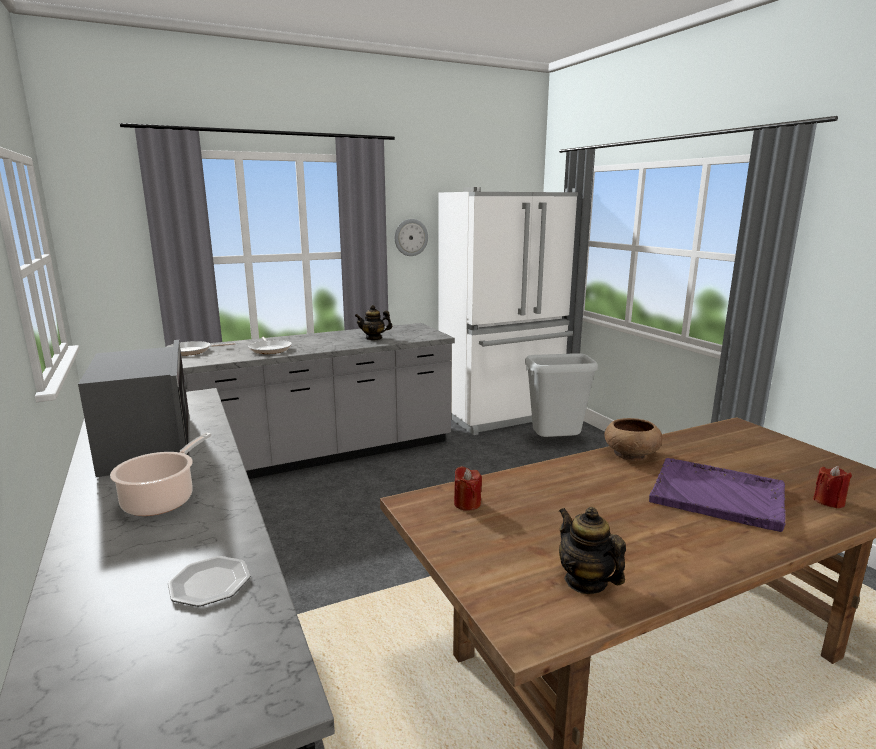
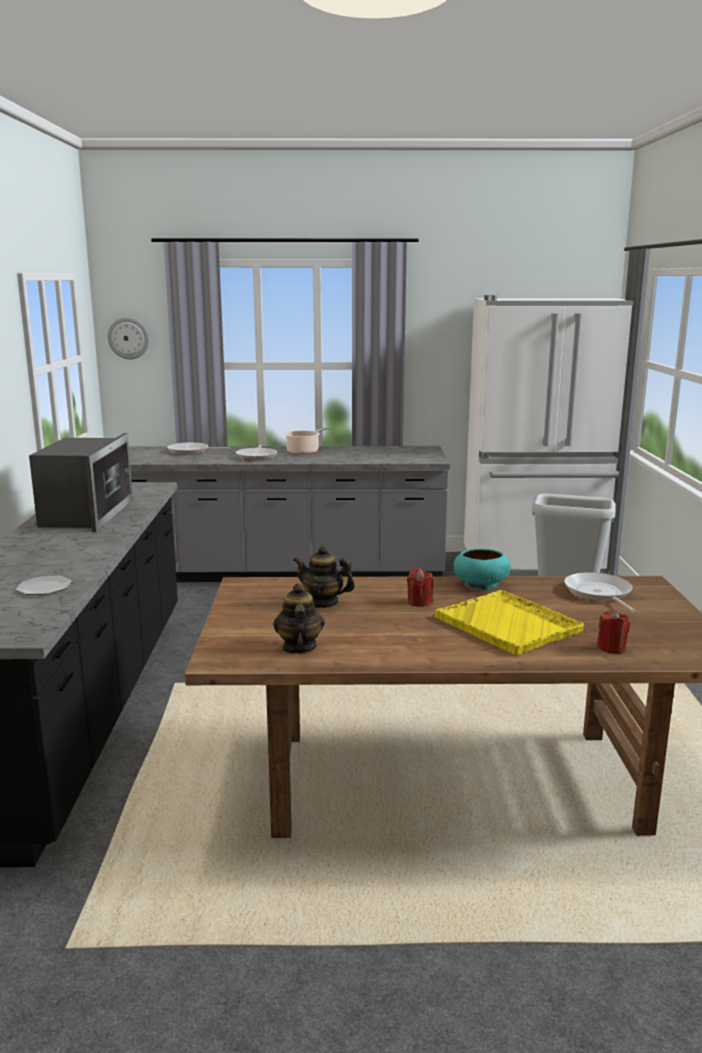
camera: 25 degrees right, 0 degrees up
(162, 500) = (62, 545): cooking pot -> cooking pot (304, 451)
(373, 338) = (365, 456): teapot -> teapot (323, 602)
(410, 237) = (438, 348): wall clock -> wall clock (128, 338)
(467, 504) = (282, 591): red candle -> red candle (419, 602)
(630, 454) = (480, 585): brown bowl -> turquoise bowl
(718, 495) = (508, 625): purple tray -> yellow tray
(727, 444) = (599, 593): none -> frying pan

